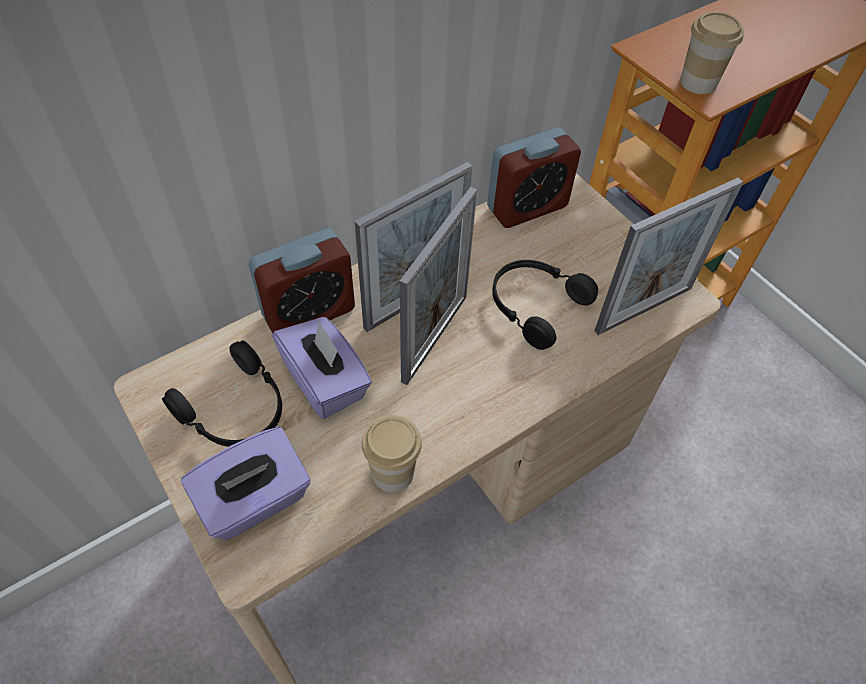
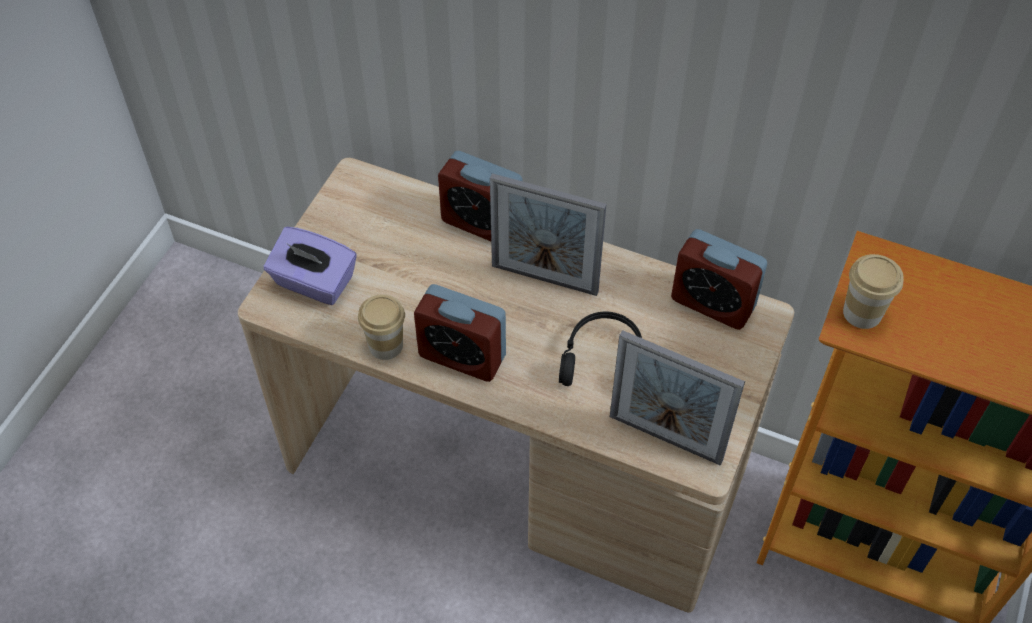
camera: 60 degrees right, 0 degrees up
(236, 410) = (371, 232): black headphones -> none
(326, 382) = (430, 267): purple tissue box -> none
(435, 338) = (519, 310): picture frame -> none
(454, 411) = (462, 356): none -> alarm clock

